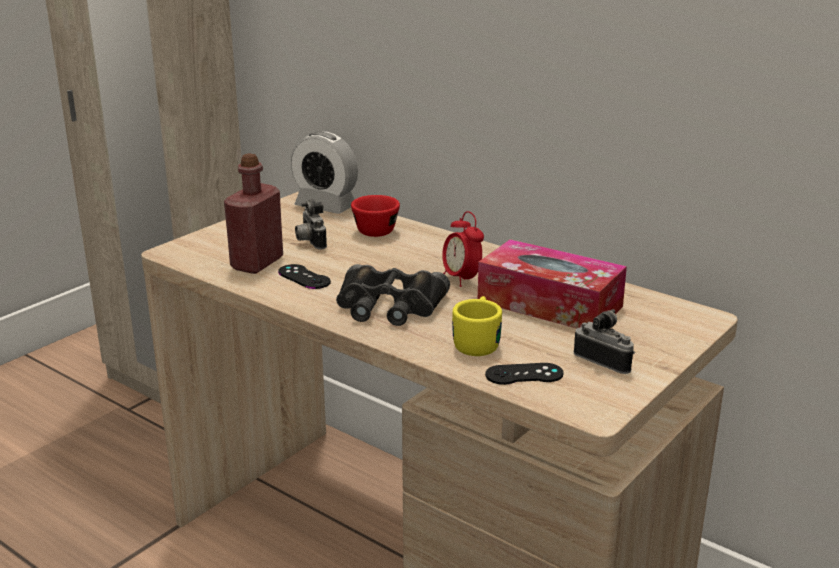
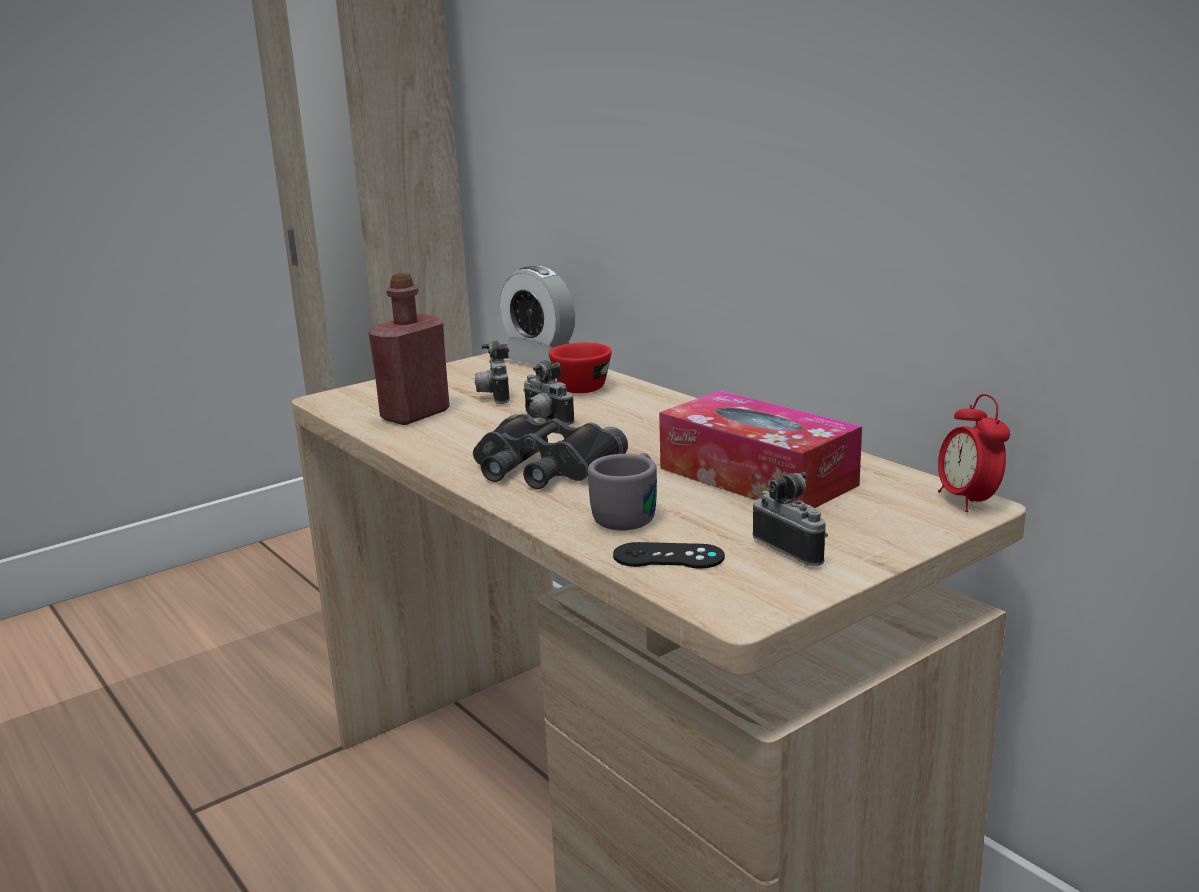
camera: 15 degrees right, 5 degrees down
(304, 277) = (460, 431): black game controller -> none
(364, 263) = (544, 420): none -> camera
(461, 279) = (656, 443): alarm clock -> alarm clock (968, 501)
(478, 341) = (631, 513): yellow mug -> grey mug

